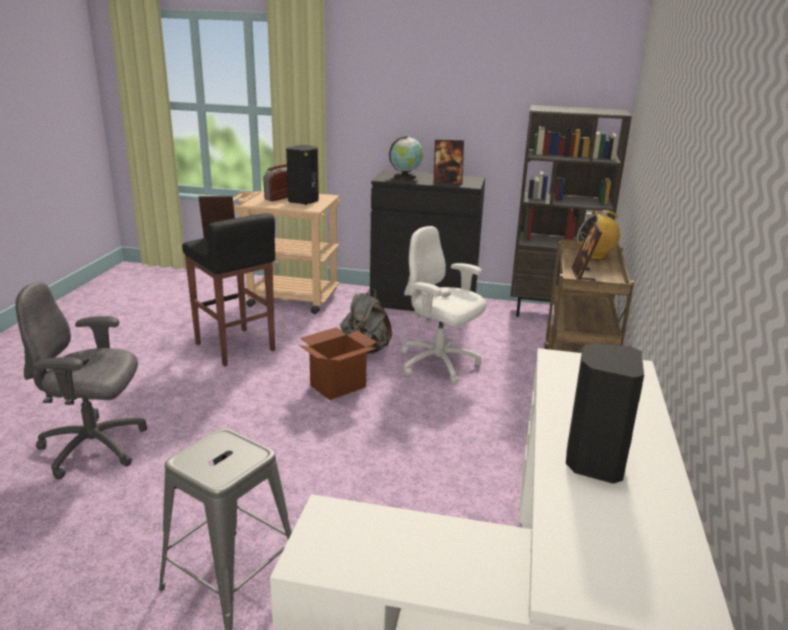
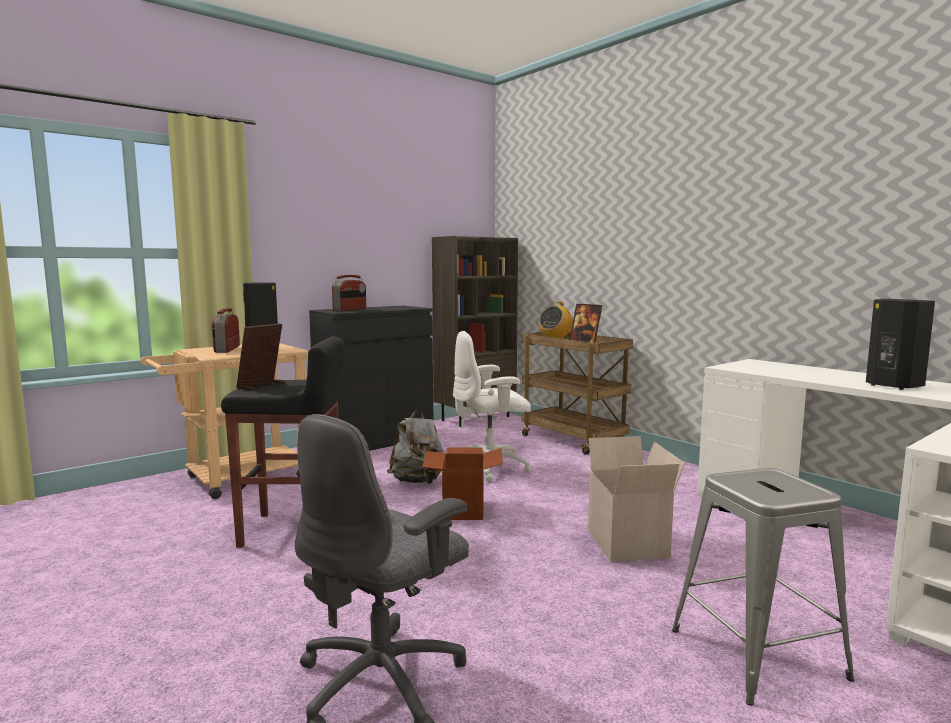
camera: 50 degrees left, 15 degrees down
(361, 472) = (624, 543): none -> cardboard box
(406, 177) = (350, 310): globe -> radio
(447, 182) = (394, 308): picture frame -> none

